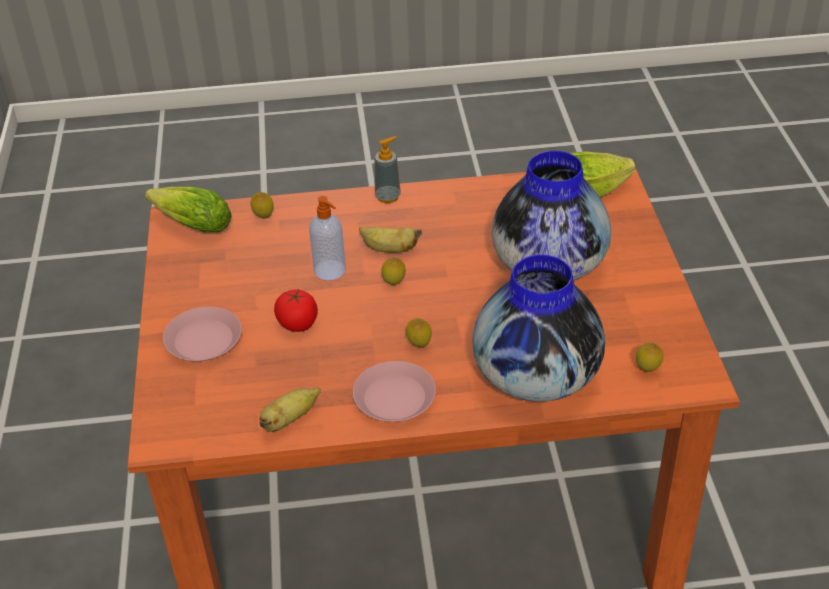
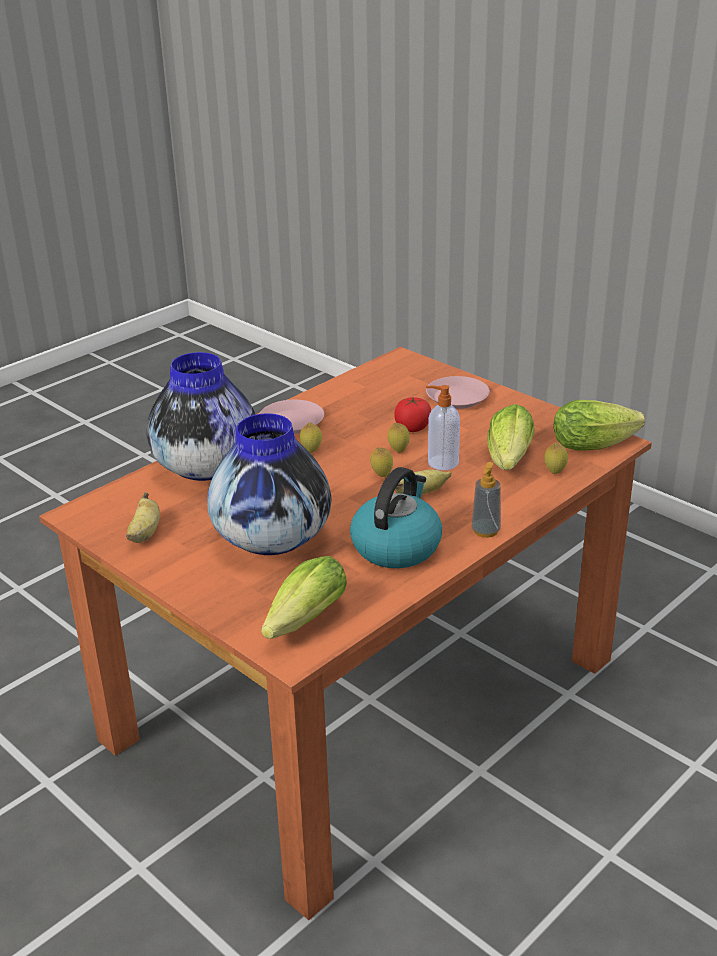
camera: 140 degrees right, 10 degrees down
(279, 245) = (508, 461): none -> lettuce
(290, 419) = (342, 390): banana -> banana (145, 534)
(464, 216) = (396, 546): none -> kettle
(647, 370) = (125, 504): lemon -> lemon (398, 450)

